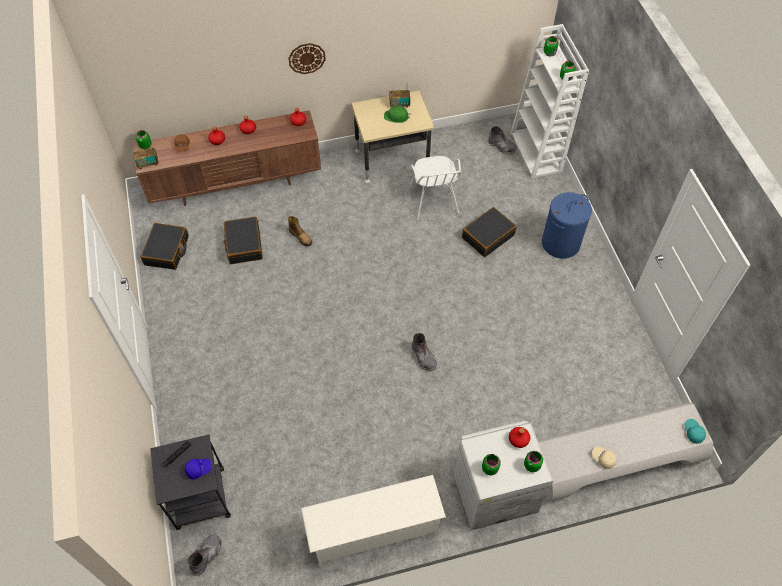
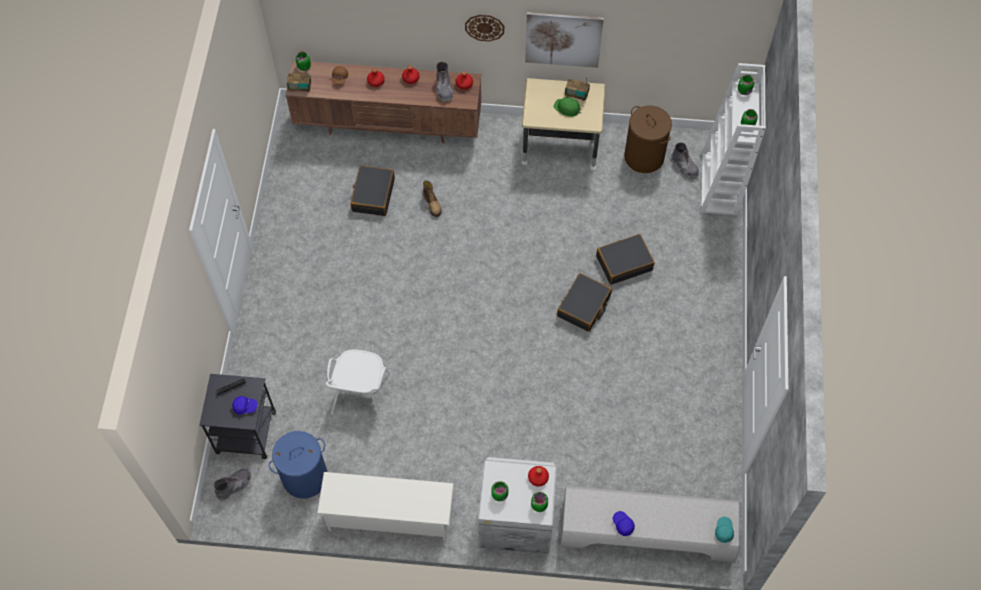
camera: 20 degrees right, 5 degrees up
(167, 251) = (296, 178): black suitcase -> black suitcase (584, 306)
(379, 52) = (563, 39): none -> picture
(423, 357) = (503, 369): grey boot -> grey boot (444, 88)
(434, 201) = (584, 206): white chair -> white chair (361, 396)
(465, 148) = (644, 156): none -> brown laundry basket
(560, 243) = (697, 295): blue laundry basket -> blue laundry basket (305, 477)
(603, 458) = (623, 524): beige cap -> blue cap

